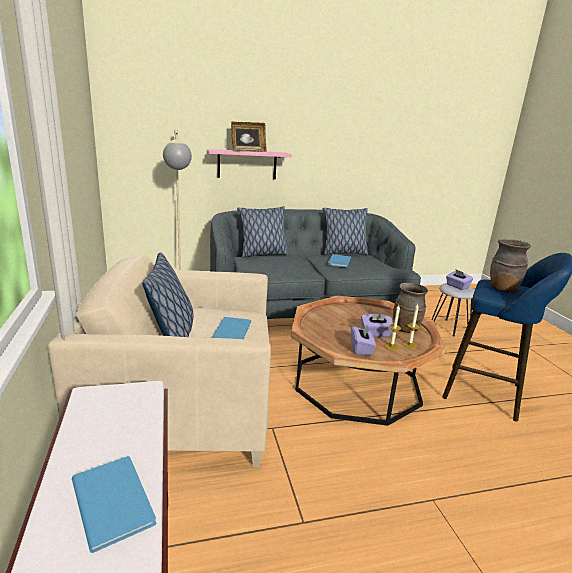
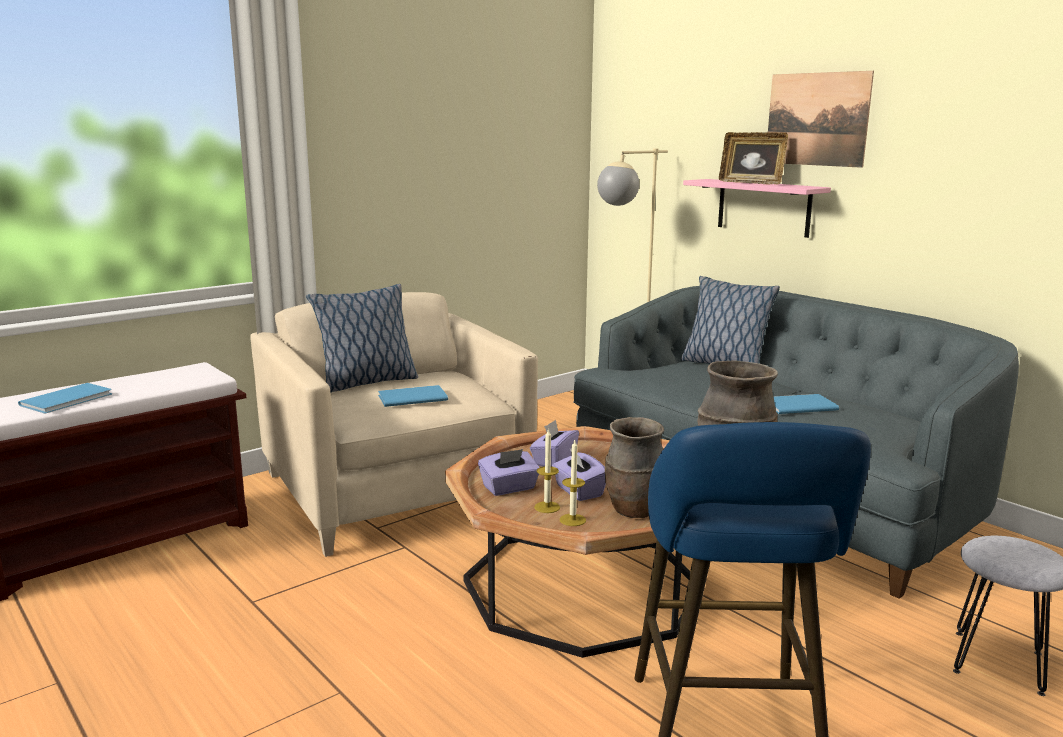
camera: 65 degrees right, 5 degrees down
(276, 116) = (816, 119): none -> picture
(343, 253) = (872, 405): pillow -> none
(457, 286) = (1017, 550): purple tissue box -> purple tissue box (554, 461)

